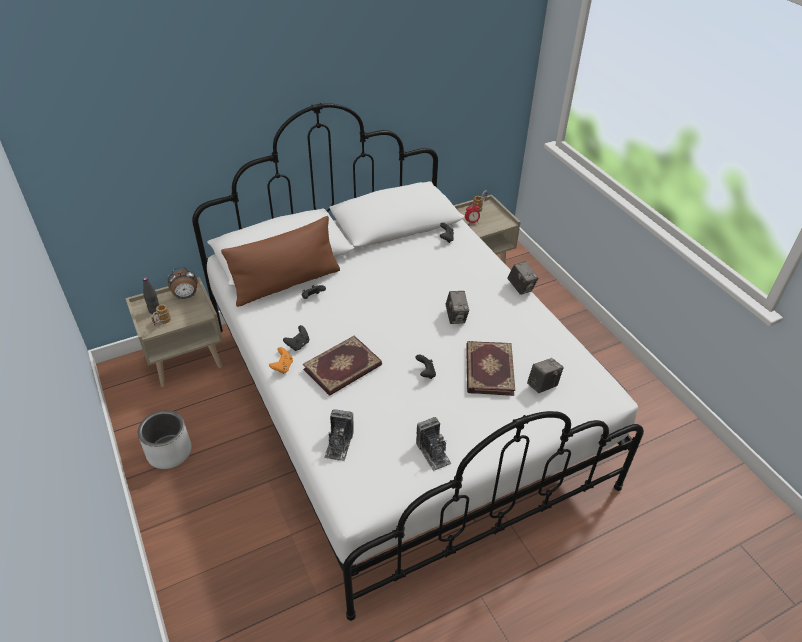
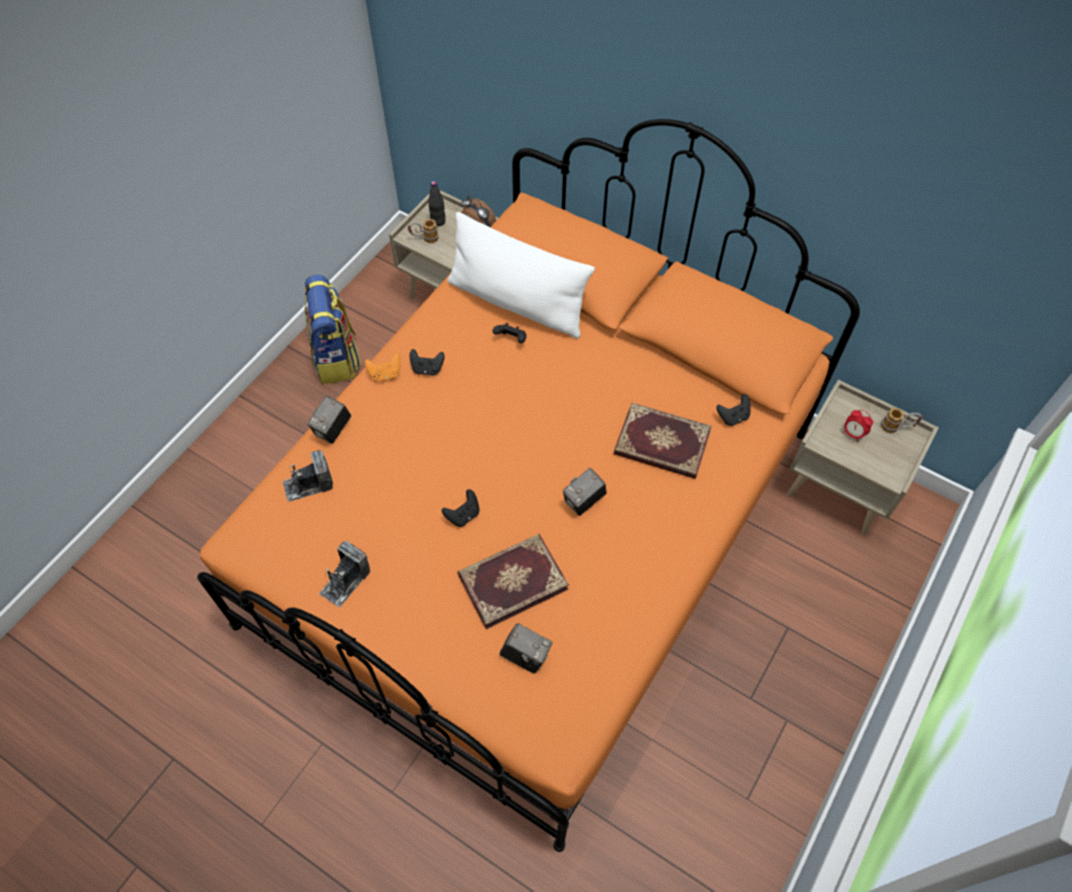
camera: 60 degrees right, 15 degrees up
(169, 451) = (337, 358): grey planter -> backpack
(286, 284) = (517, 302): brown pillow -> white pillow
(343, 368) = (418, 430): book -> book (661, 444)
(400, 402) = (536, 526): white bed -> orange bed
(521, 287) = (699, 551): camera -> camera (333, 430)

